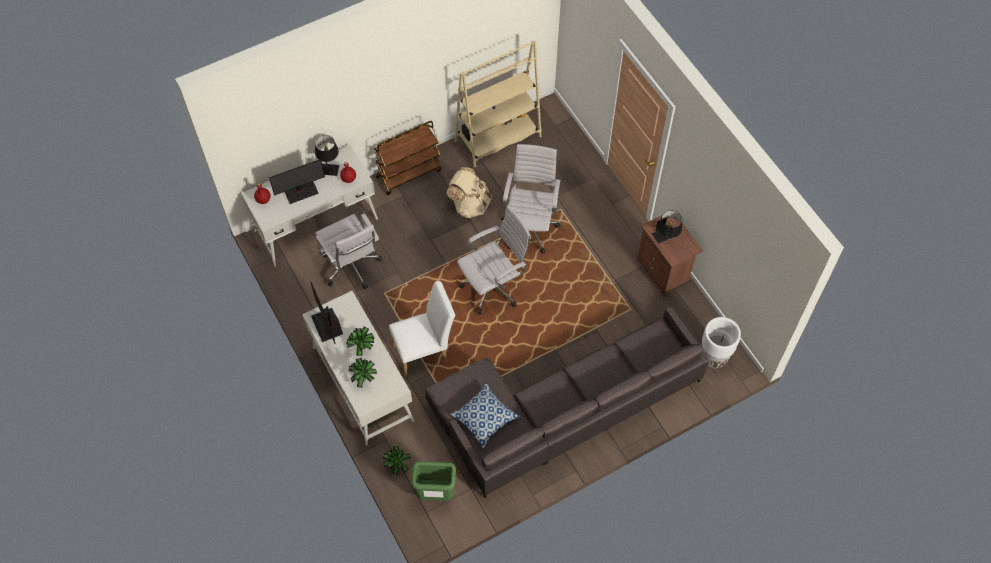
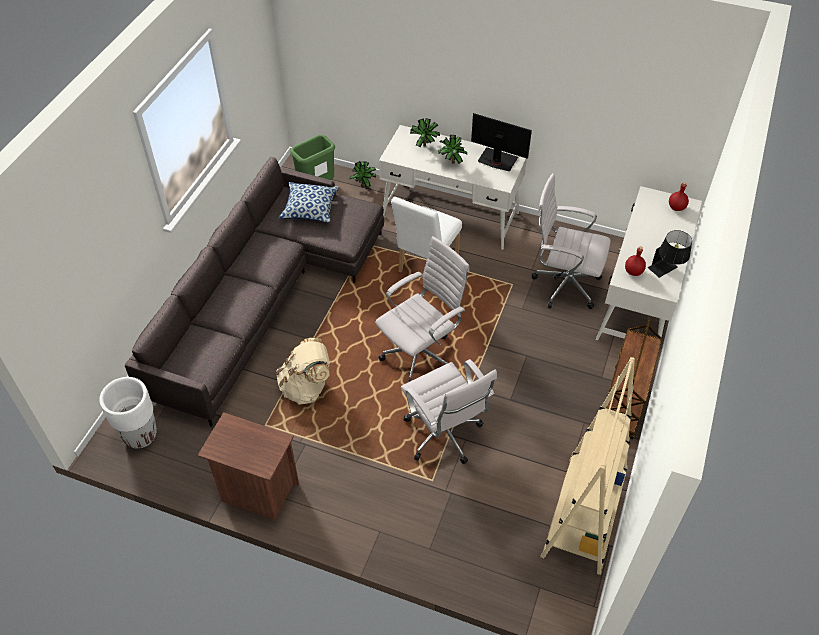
camera: 140 degrees right, 10 degrees down
(300, 190) = (658, 234): monitor -> none
(470, 204) = (529, 416): beige backpack -> beige backpack (306, 387)
(494, 287) = (421, 354): white office chair -> white office chair turned 150 degrees counterclockwise
(666, 237) = (252, 440): black table lamp -> none

